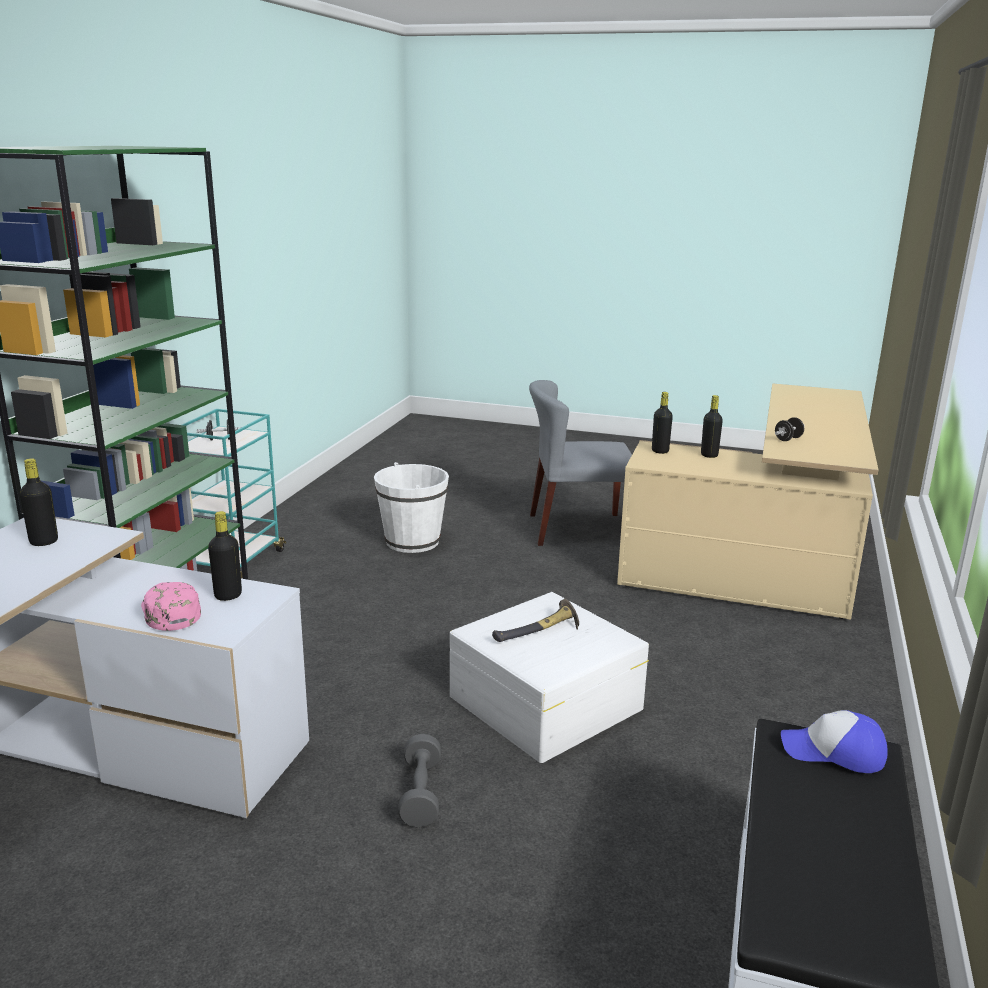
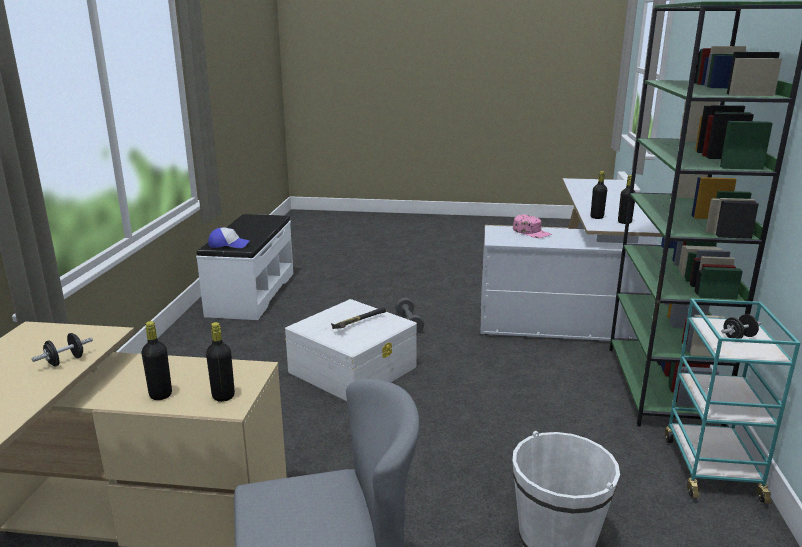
camera: 170 degrees right, 0 degrees up
(228, 595) = (515, 239): black bottle -> black bottle (596, 217)

